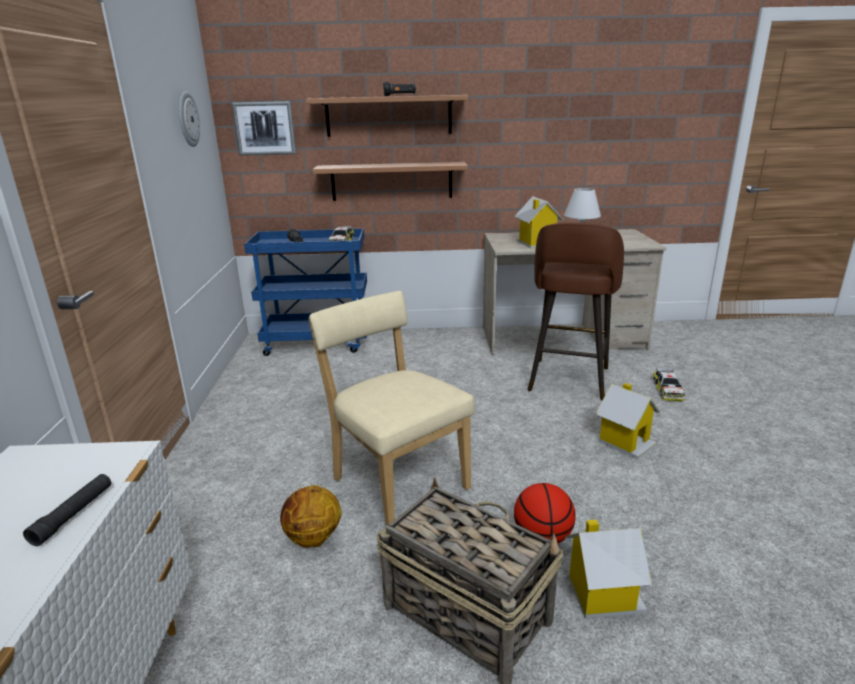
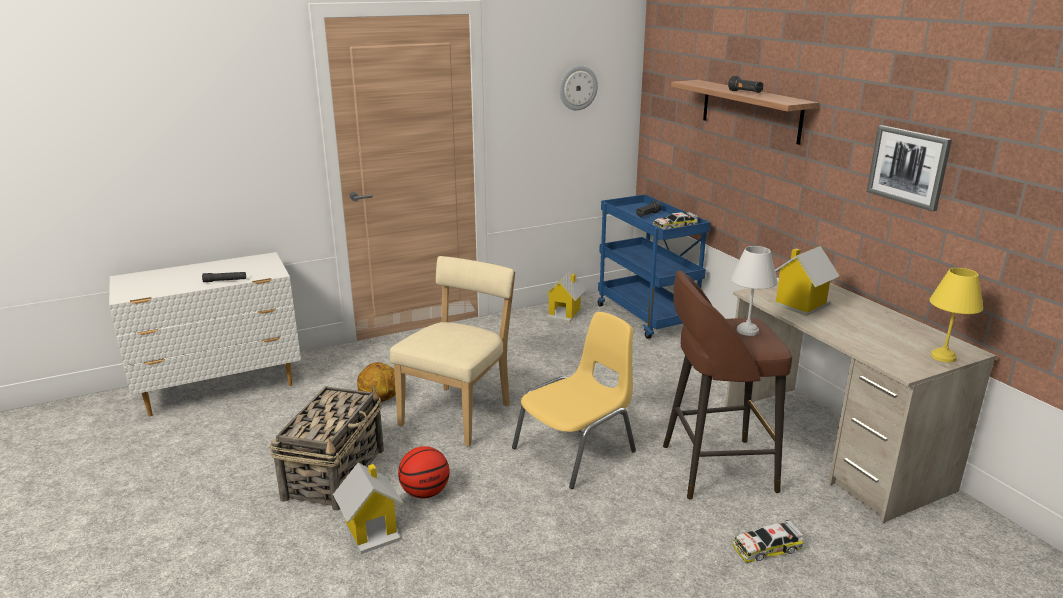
camera: 65 degrees right, 0 degrees up
(265, 128) = (666, 101): picture -> picture (908, 166)
(391, 181) = (743, 181): shelf -> none
(511, 429) = (576, 450): none -> yellow chair
(625, 442) = (606, 523): toy house -> toy house (564, 314)
(634, 236) = (943, 357): none -> yellow table lamp

